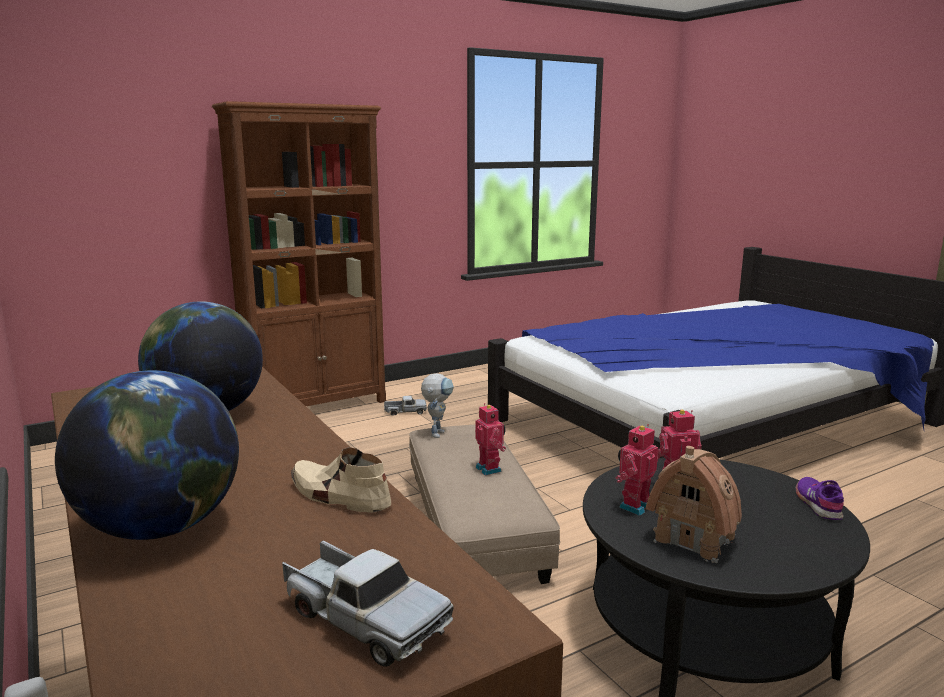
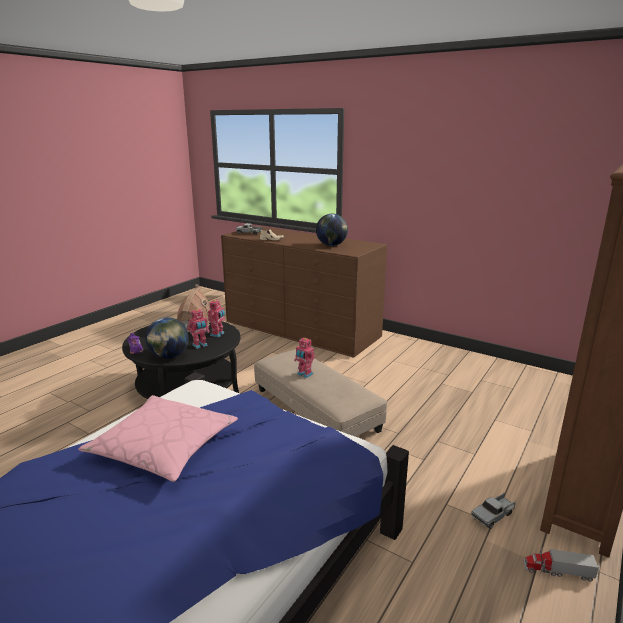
camera: 155 degrees right, 5 degrees up
(162, 527) = (295, 234): globe -> globe (169, 356)
(408, 390) = (557, 571): none -> toy truck
(437, 432) = (361, 394): toy robot -> none
(699, 351) = (163, 447): none -> pink pillow

